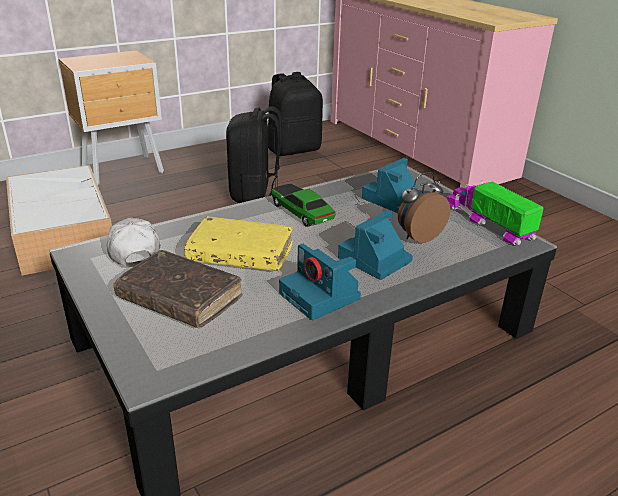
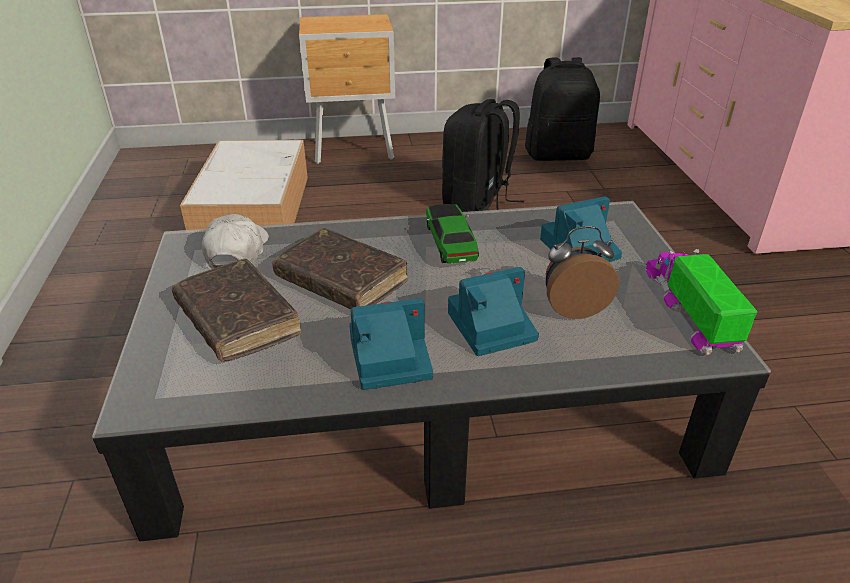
camera: 25 degrees right, 5 degrees up
(240, 254) = (341, 281): yellow book -> brown book
(321, 296) = (388, 359): camera -> camera turned 90 degrees clockwise

